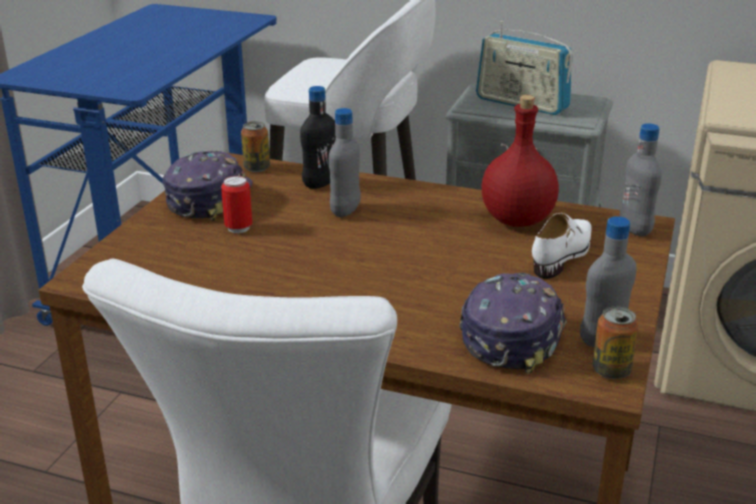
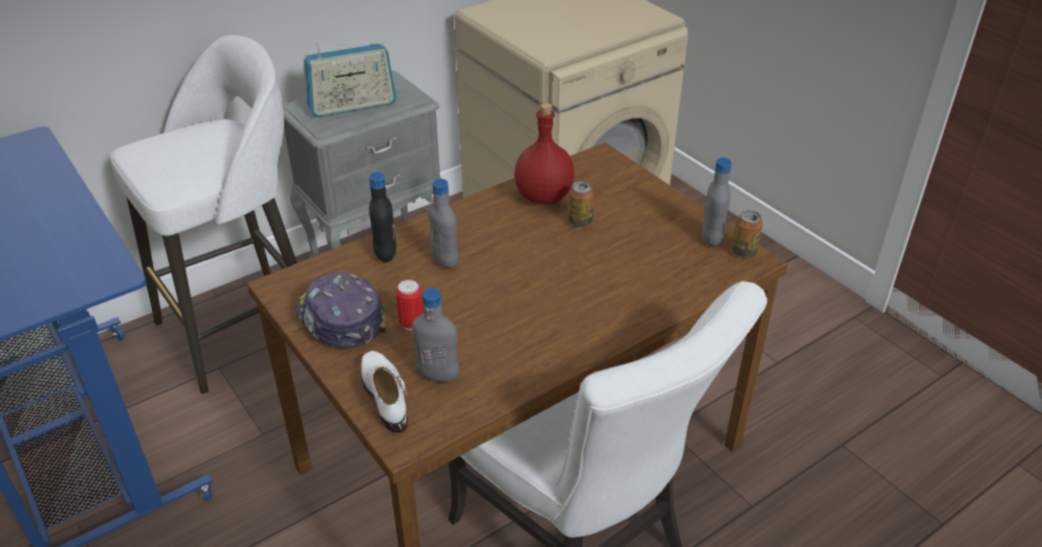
camera: 55 degrees left, 10 degrees up
(257, 168) = (315, 273): can -> can (580, 221)
(512, 335) = (678, 268): cap -> none
(563, 254) = (606, 202): white shoe -> white shoe (385, 395)
(635, 229) = (604, 162): grey bottle -> grey bottle (438, 375)

